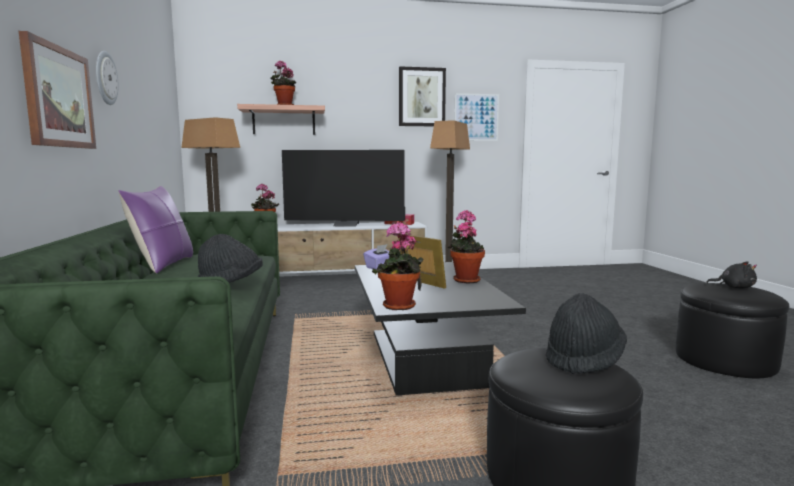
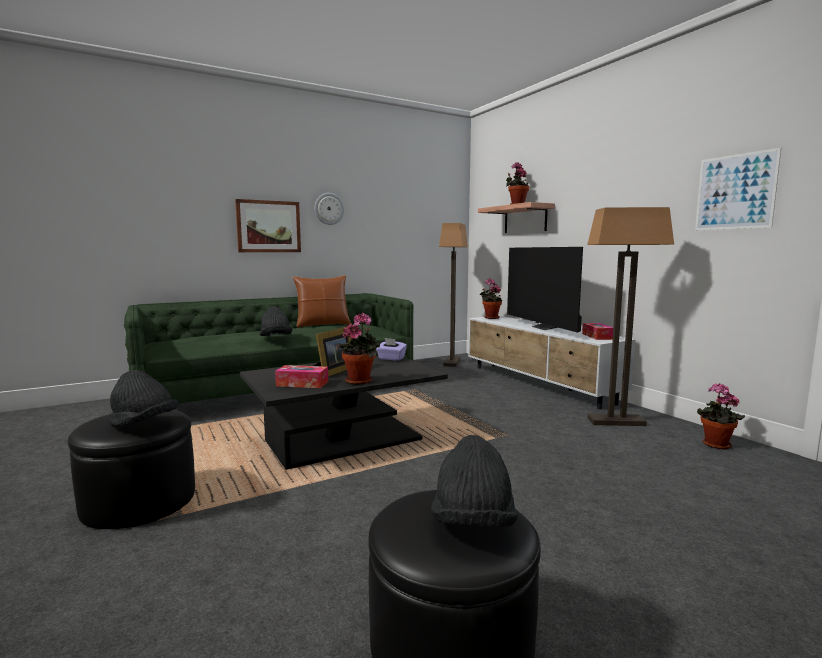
camera: 70 degrees right, 0 degrees up
(163, 264) = (322, 325): purple pillow -> brown pillow
(399, 307) = (260, 373): potted plant -> potted plant (715, 445)
(421, 97) = (654, 174): picture -> none
(463, 295) = (302, 383): none -> tissue box
(734, 287) = (472, 524): black plush toy -> black hat

